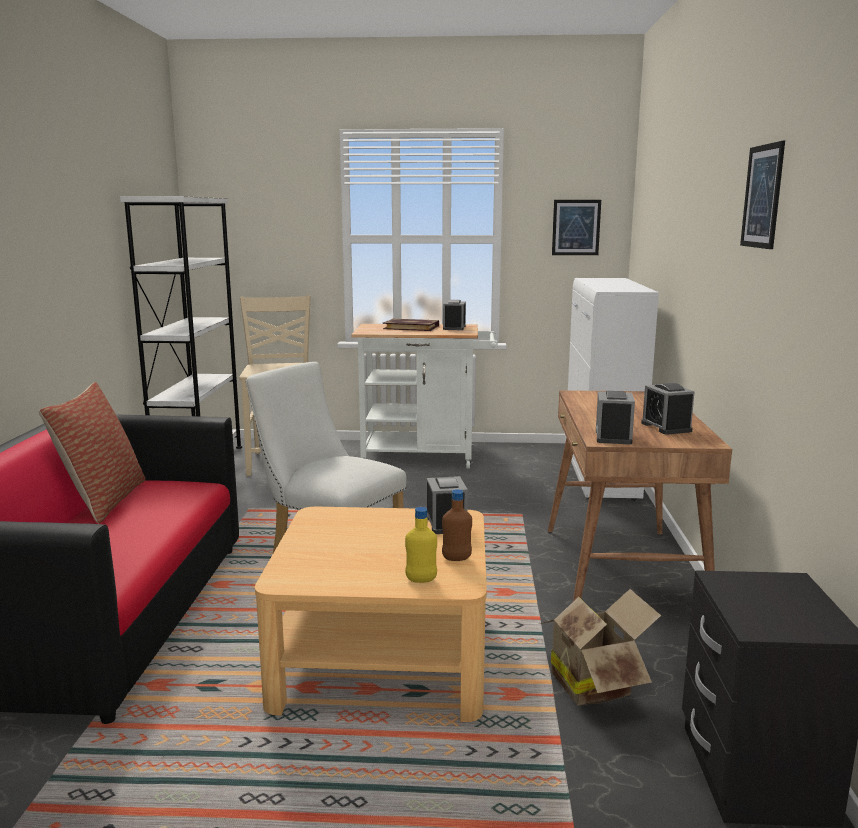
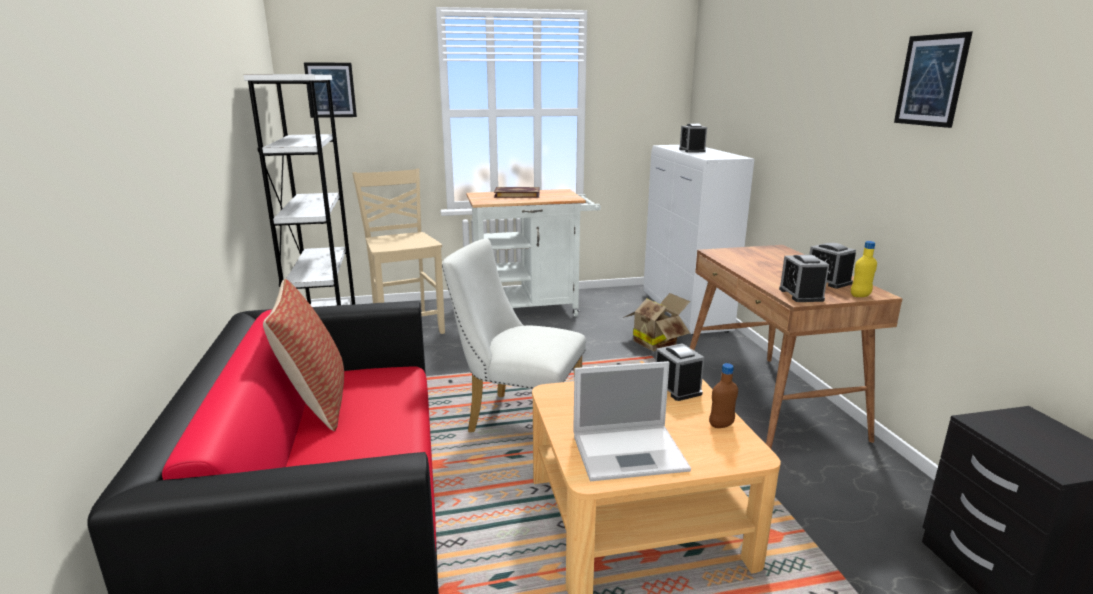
camera: 15 degrees left, 5 degrees up
(340, 568) = (631, 452): none -> laptop
(421, 580) = (714, 454): yellow bottle -> yellow bottle (860, 295)
(454, 327) = (555, 193): alarm clock -> alarm clock (692, 150)
(576, 227) = (647, 100): picture -> picture (330, 90)
(594, 683) = (825, 512): cardboard box -> cardboard box (656, 343)

